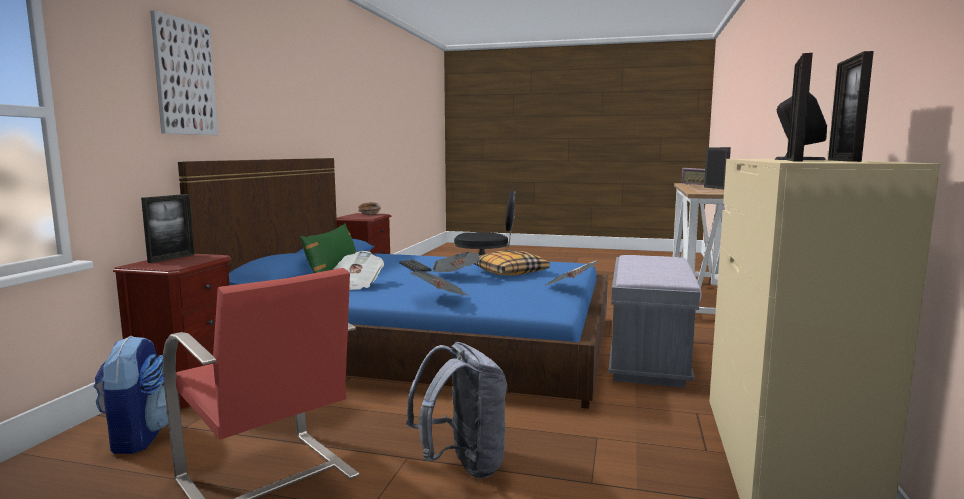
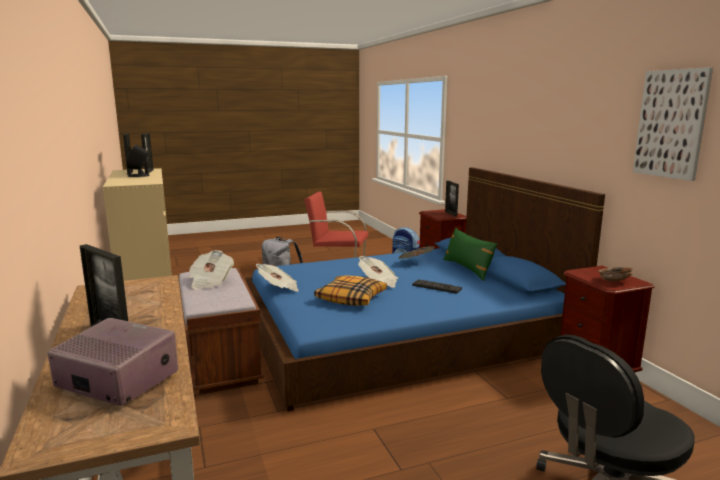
camera: 145 degrees right, 5 degrees up
(184, 77) = (487, 119): picture -> picture (671, 124)
(441, 299) = (341, 262): newspaper -> newspaper (210, 282)
(647, 359) = (221, 361): grey bench -> brown bench

